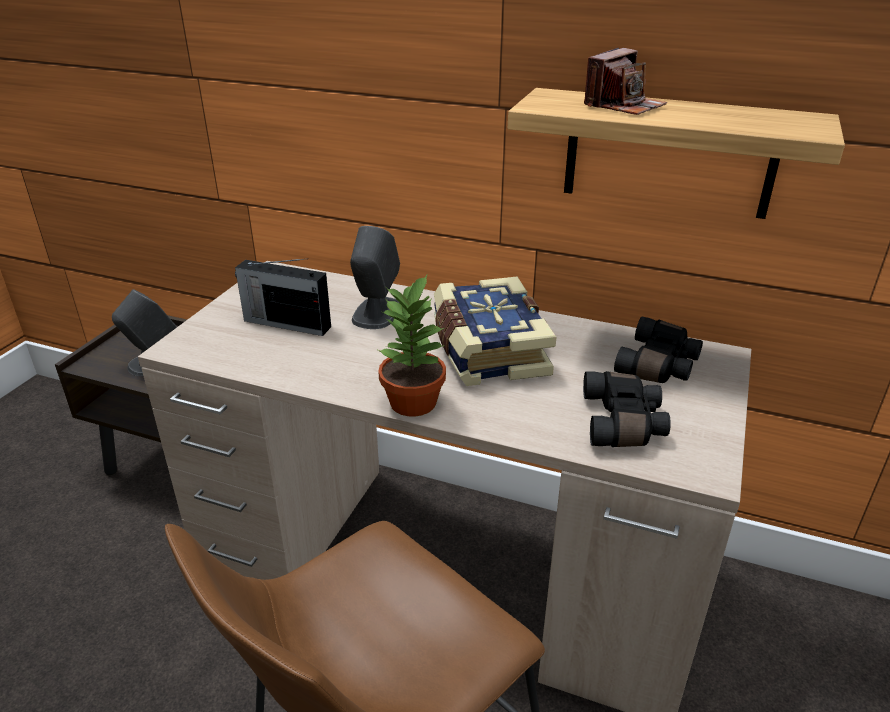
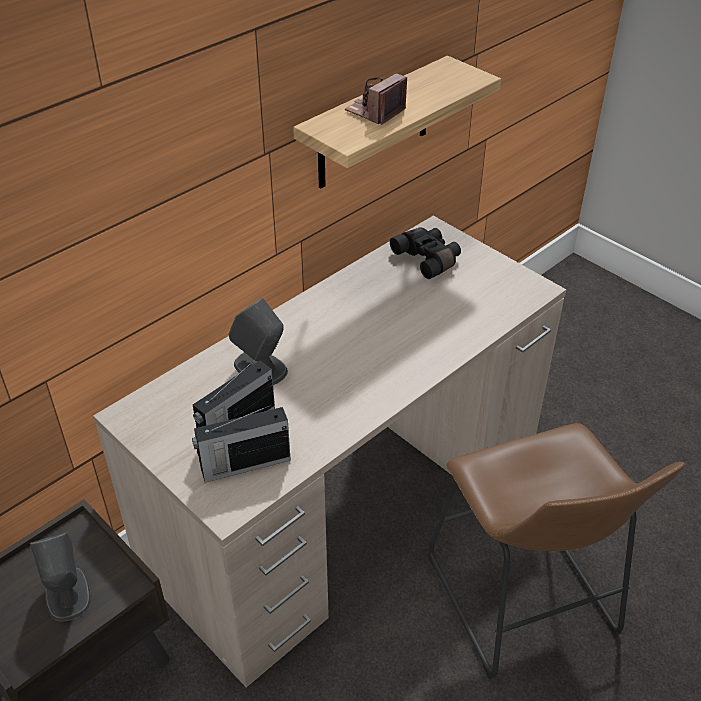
camera: 65 degrees left, 10 degrees up
(238, 340) = (244, 464): none -> radio
(414, 402) = (403, 383): potted plant -> none
(487, 350) = (358, 326): book -> none
(623, 106) = (375, 111): camera -> camera turned 120 degrees counterclockwise
(624, 423) = (479, 299): black binoculars -> none

